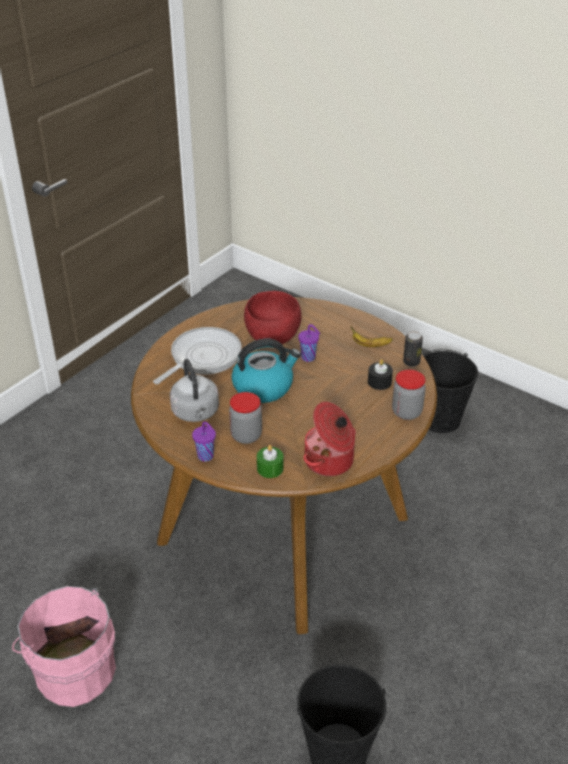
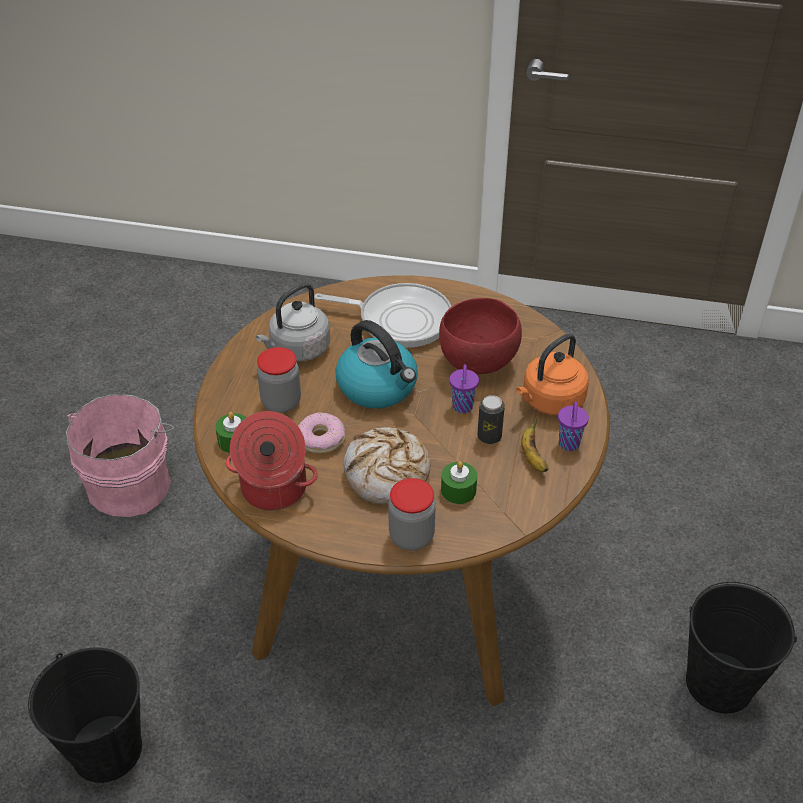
camera: 65 degrees right, 5 degrees up
(206, 456) = (229, 383): purple cup -> purple cup (569, 445)
(296, 426) = (321, 438): none -> donut
(328, 323) = (550, 401): none -> orange kettle
(348, 407) = (387, 474): none -> bread
(379, 382) = (458, 490): black candle -> green candle
(411, 362) = (525, 511): can -> can (489, 436)

